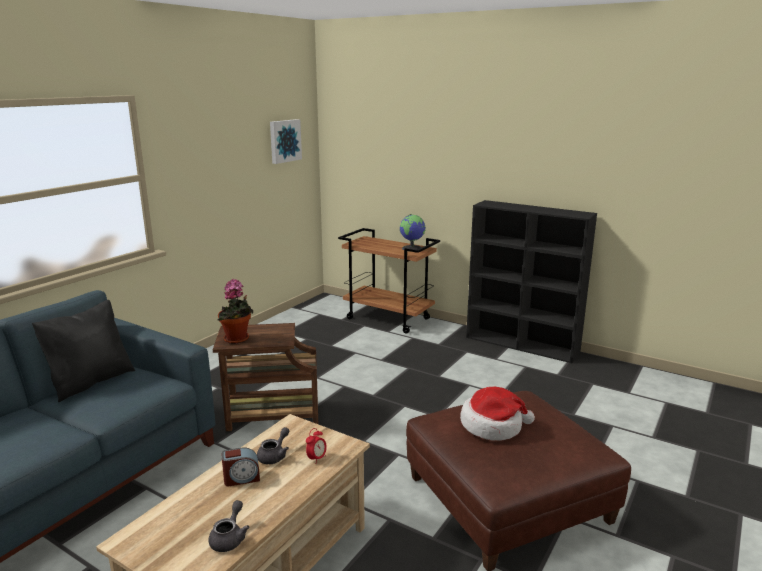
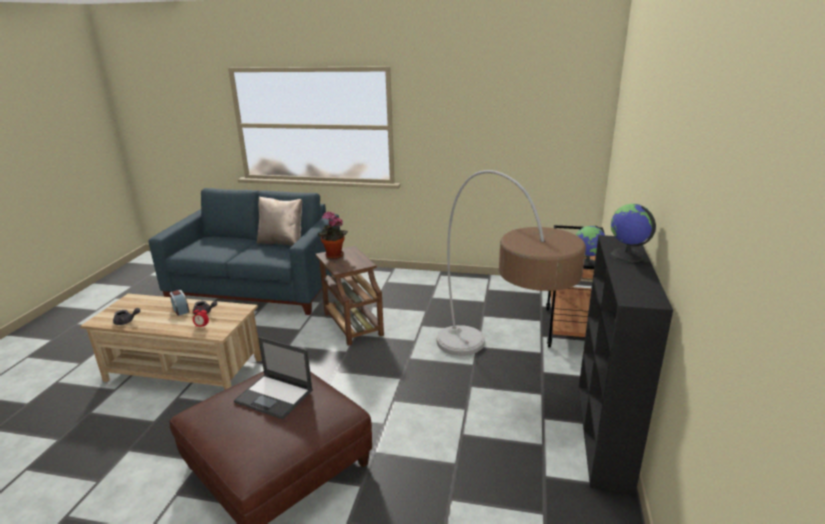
camera: 70 degrees right, 5 degrees up
(90, 382) = (282, 242): black pillow -> beige pillow
(284, 141) = (555, 117): picture -> none
(434, 362) = (497, 378): none -> floor lamp
(493, 426) = (275, 396): hat -> laptop
(515, 206) = (627, 256): none -> globe

